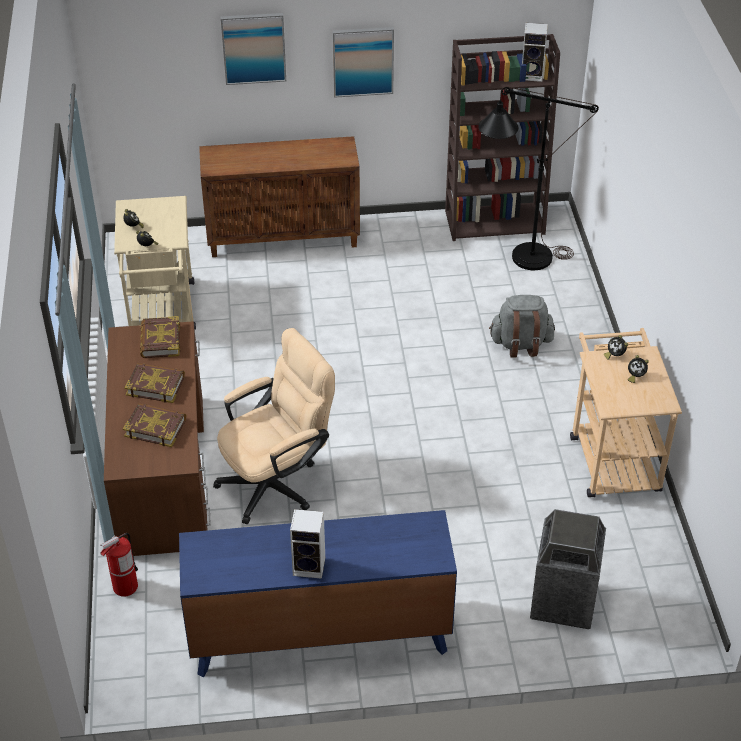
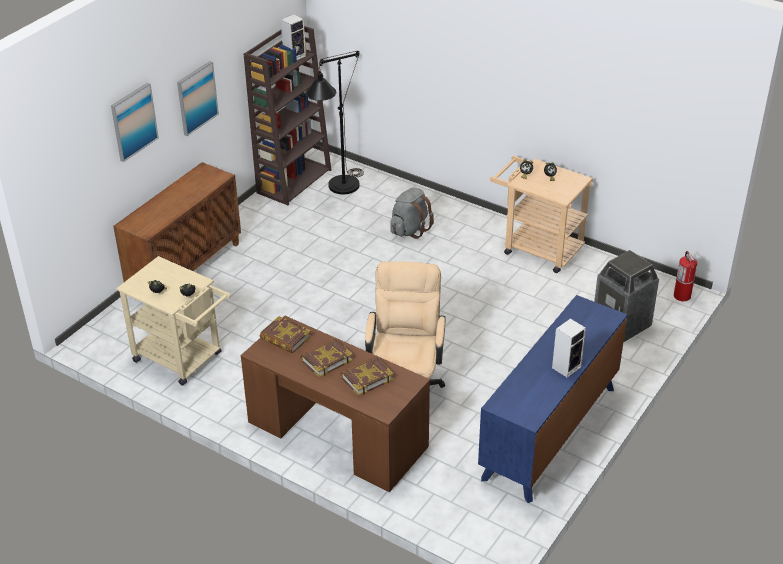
camera: 50 degrees left, 5 degrees down
(125, 587) = (419, 501): fire extinguisher -> fire extinguisher (682, 296)

